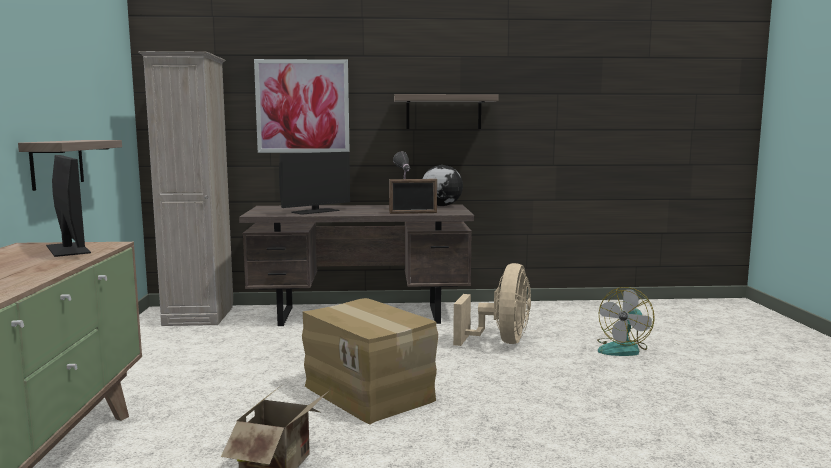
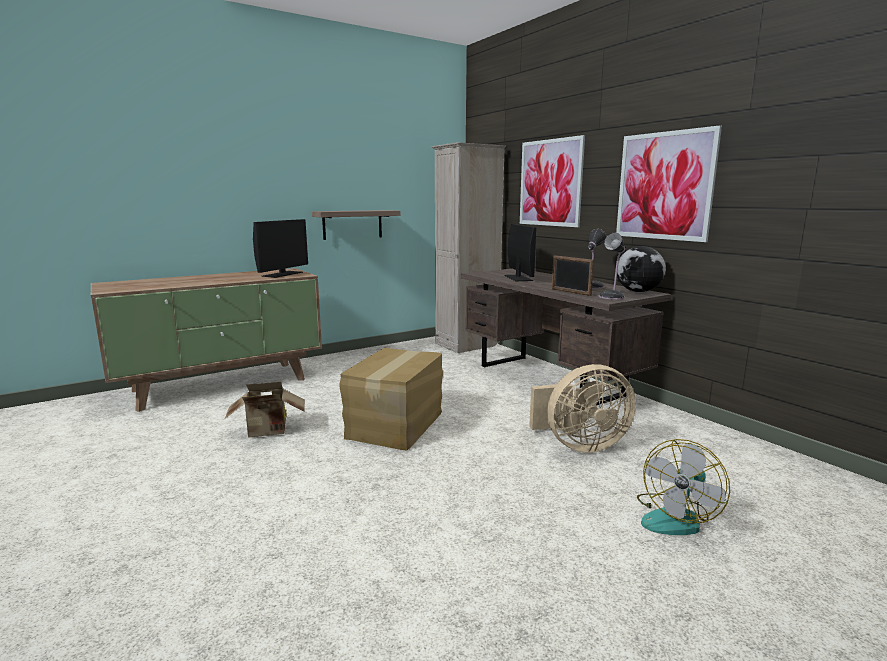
camera: 60 degrees right, 5 degrees up
(315, 211) = (518, 278): monitor -> monitor turned 120 degrees counterclockwise
(443, 112) = (664, 186): shelf -> picture
(450, 211) = (612, 297): none -> table lamp
(623, 349) = (676, 518): fan -> fan turned 60 degrees counterclockwise

